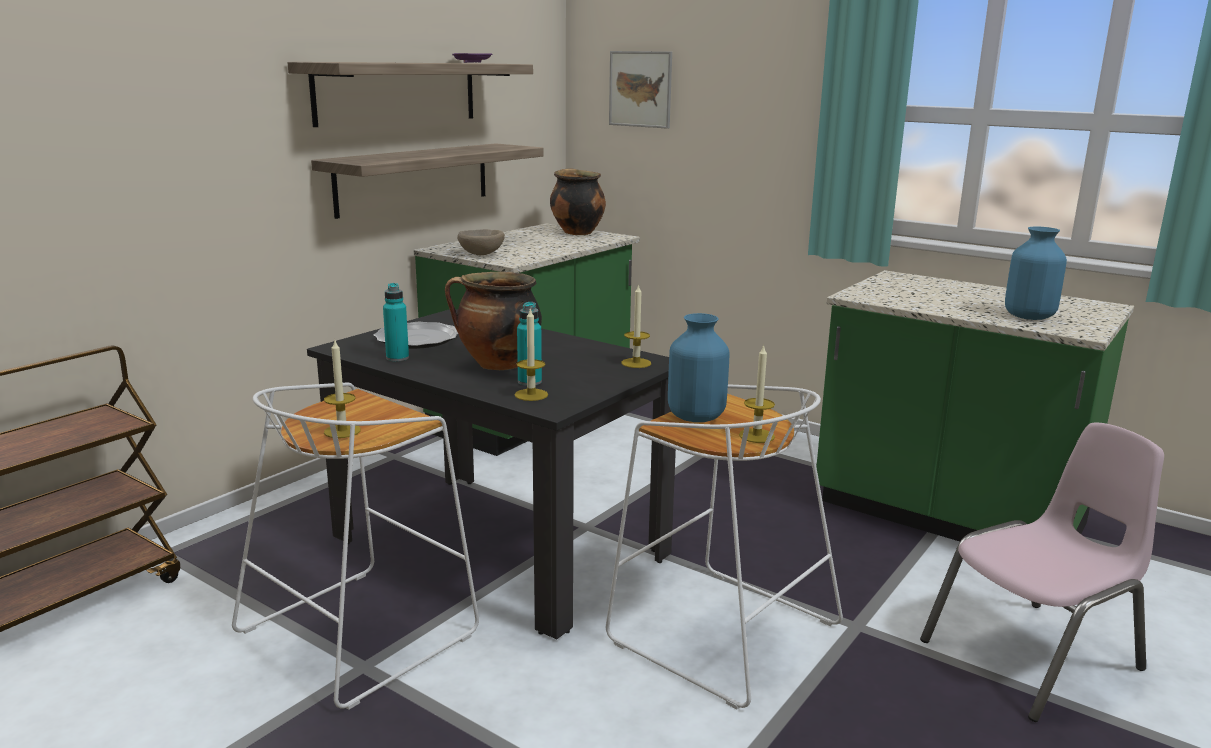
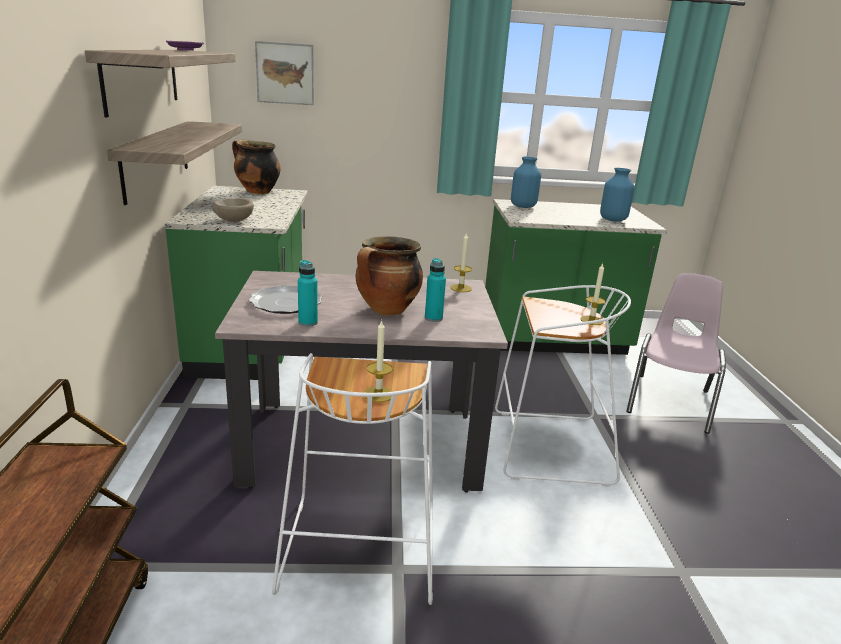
camera: 40 degrees left, 5 degrees up
(500, 546) = (362, 445): black dining table -> beige dining table
(531, 395) = (454, 327): candle -> none
(696, 416) = (547, 316): blue vase -> blue vase (523, 206)

